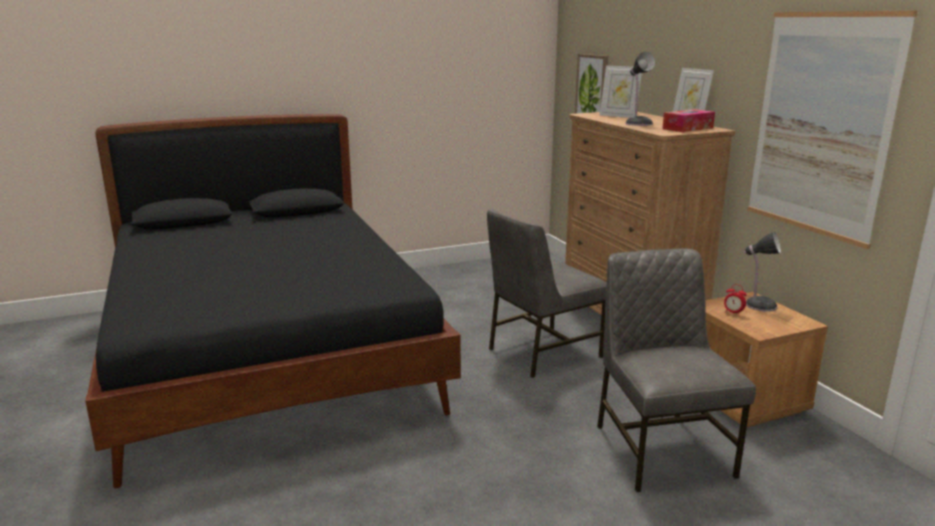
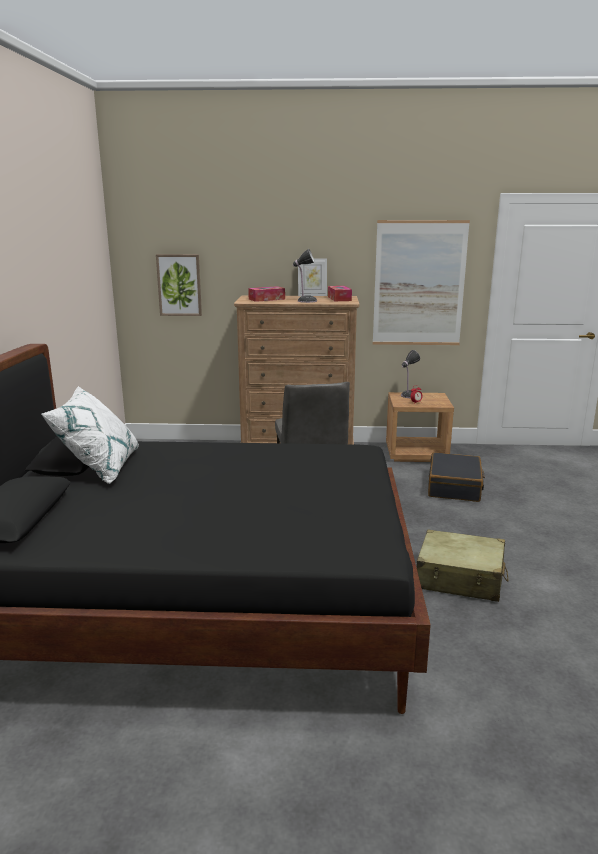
camera: 65 degrees left, 0 degrees up
(285, 219) = (99, 468): none -> white pillow
(383, 490) = (460, 578): none -> beige suitcase
(618, 116) = (266, 299): picture frame -> tissue box
(660, 449) = (454, 487): grey chair -> black suitcase

